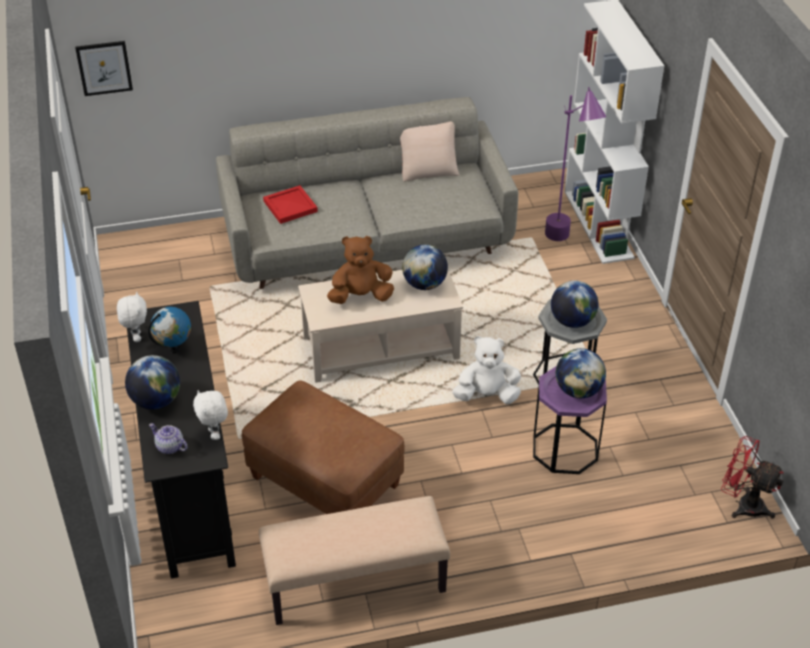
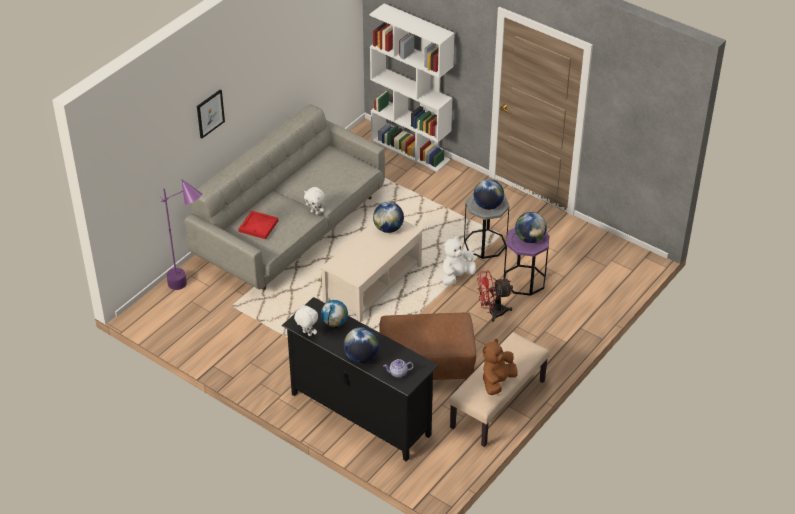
camera: 40 degrees left, 0 degrees up
(104, 68) = (119, 189): picture -> picture (210, 113)
(214, 434) = (412, 354): white plush toy -> white plush toy (315, 212)
(361, 296) = (362, 254): brown plush toy -> brown plush toy (497, 381)
(428, 169) = (310, 162): beige pillow -> none
(566, 245) = (406, 172): purple floor lamp -> purple floor lamp (190, 289)
(743, 504) = (631, 257): red fan -> red fan (492, 312)

